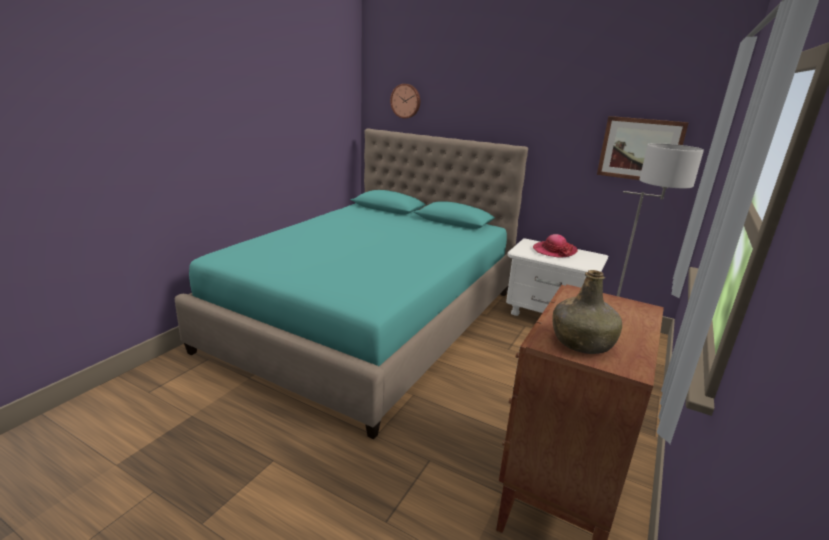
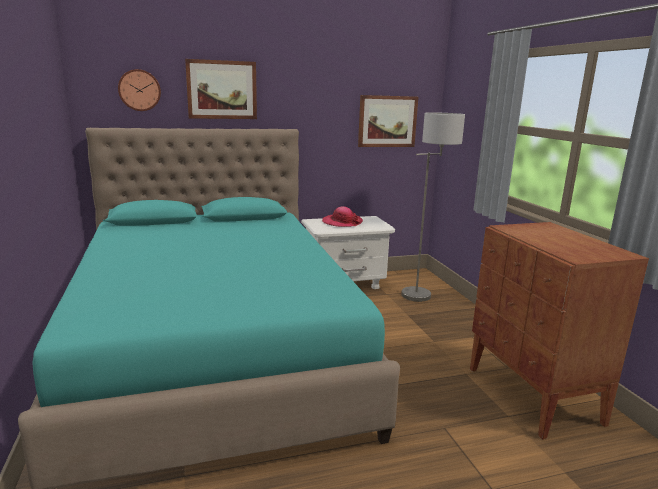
camera: 45 degrees left, 5 degrees down
(467, 103) = (222, 90): none -> picture
(582, 342) = (582, 251): green bottle -> none

